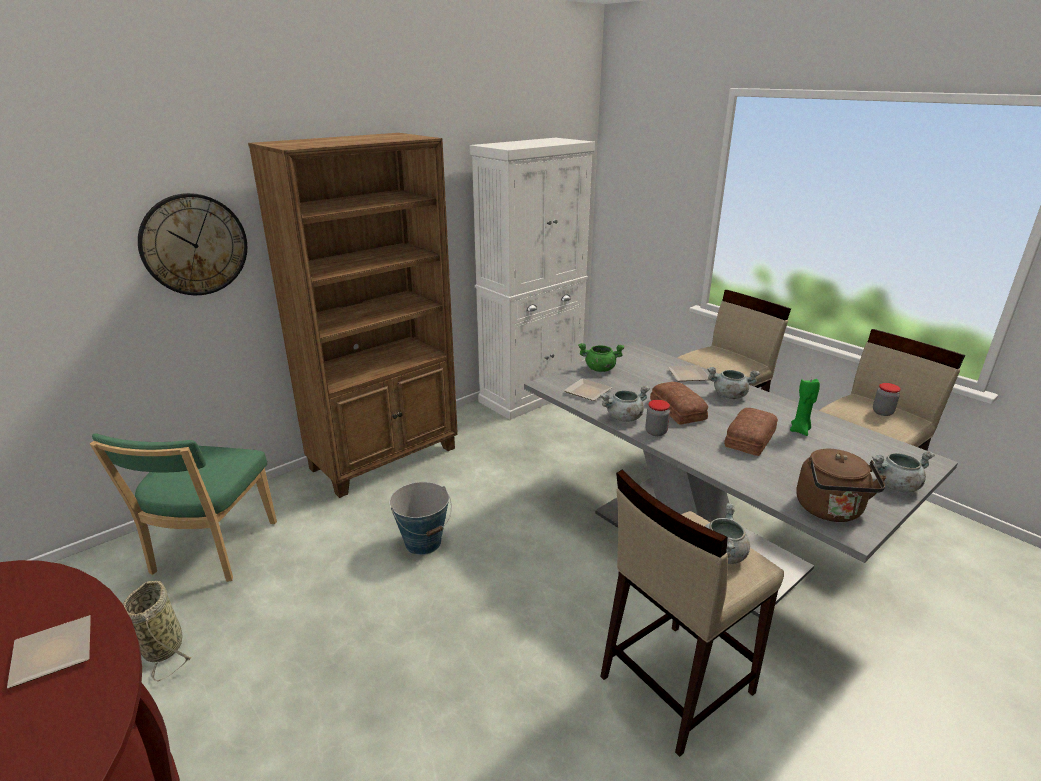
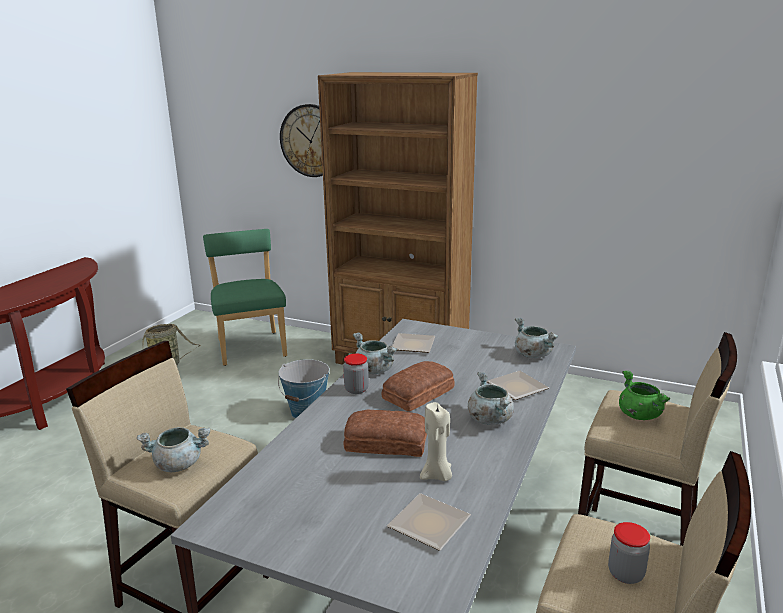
camera: 65 degrees right, 5 degrees down
(50, 656) = (27, 289): plate -> plate (426, 525)
(211, 551) = (251, 346): green chair -> green chair turned 90 degrees clockwise
(531, 395) = (593, 393): white cabinet -> none
(599, 369) = (474, 341): green cooking pot -> green cooking pot (639, 415)
(800, 430) = (437, 476): green candle -> beige candle
(830, 510) = (251, 507): brown kettle -> none
(895, 486) = (337, 559): grey cooking pot -> grey cooking pot (532, 355)

